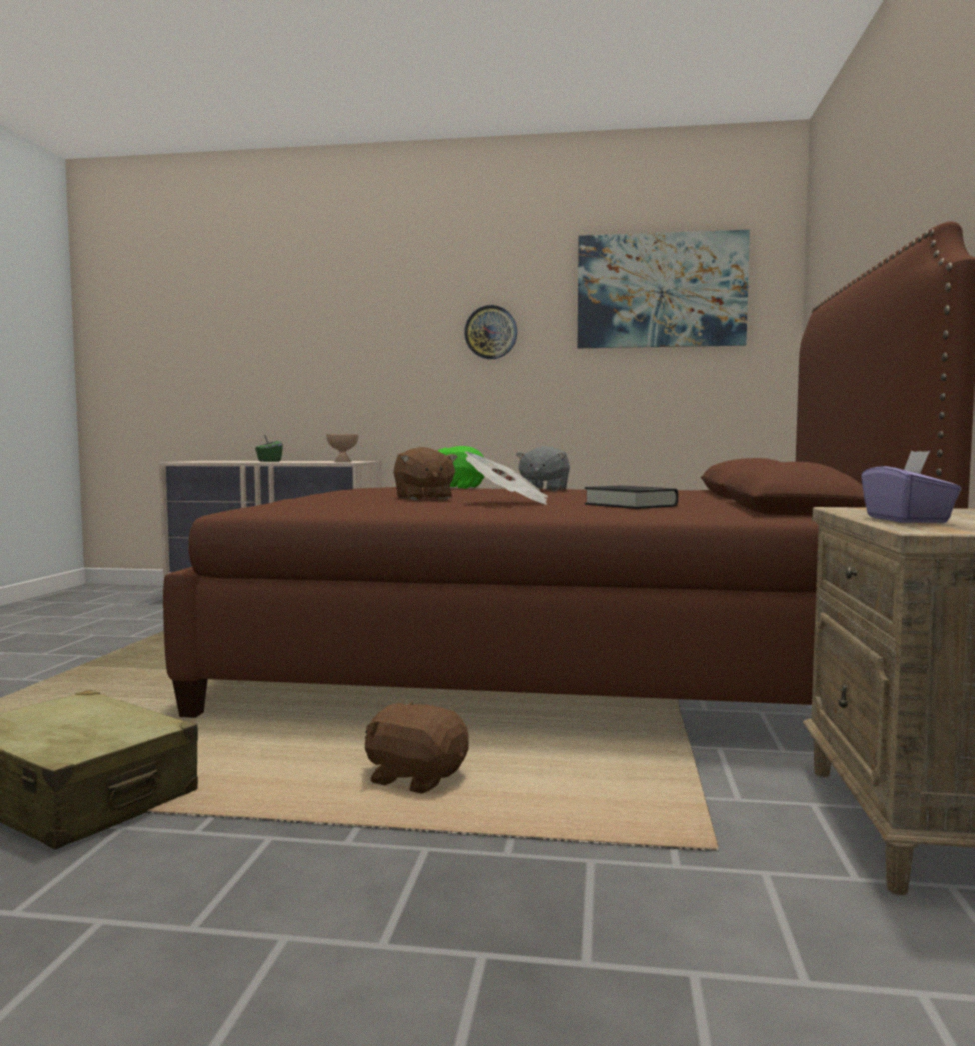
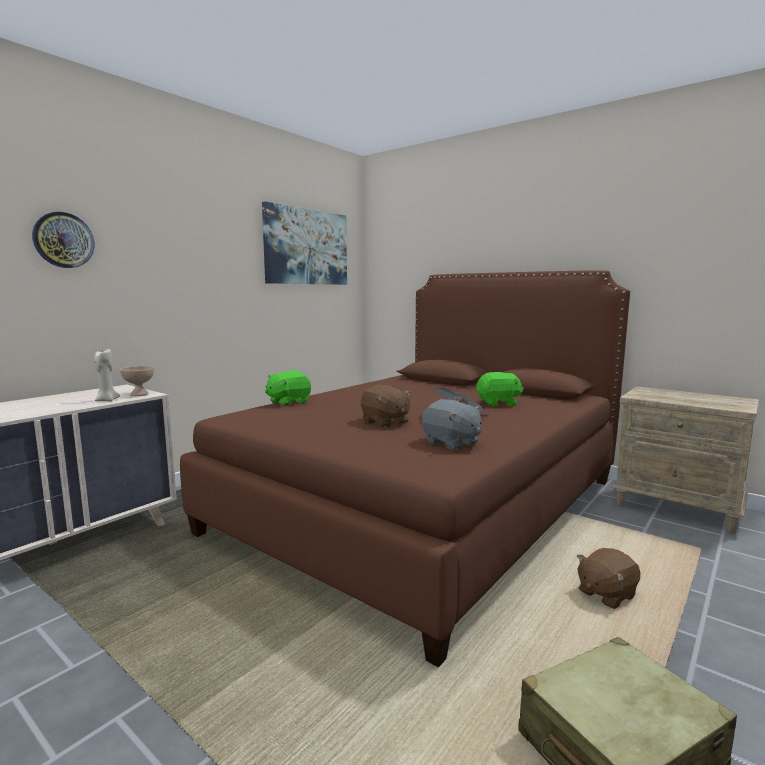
camera: 60 degrees left, 5 degrees up
(268, 461) = (41, 407): green tissue box -> none
(309, 462) = (107, 400): none -> beige candle
(423, 498) = (385, 422): brown plush toy -> brown plush toy turned 45 degrees clockwise
(491, 332) = (208, 268): wall clock -> wall clock (63, 240)
(543, 490) = (355, 395): grey plush toy -> grey plush toy (451, 443)
(630, 505) = (498, 403): black book -> green plush toy
(907, 520) = (700, 403): purple tissue box -> none

